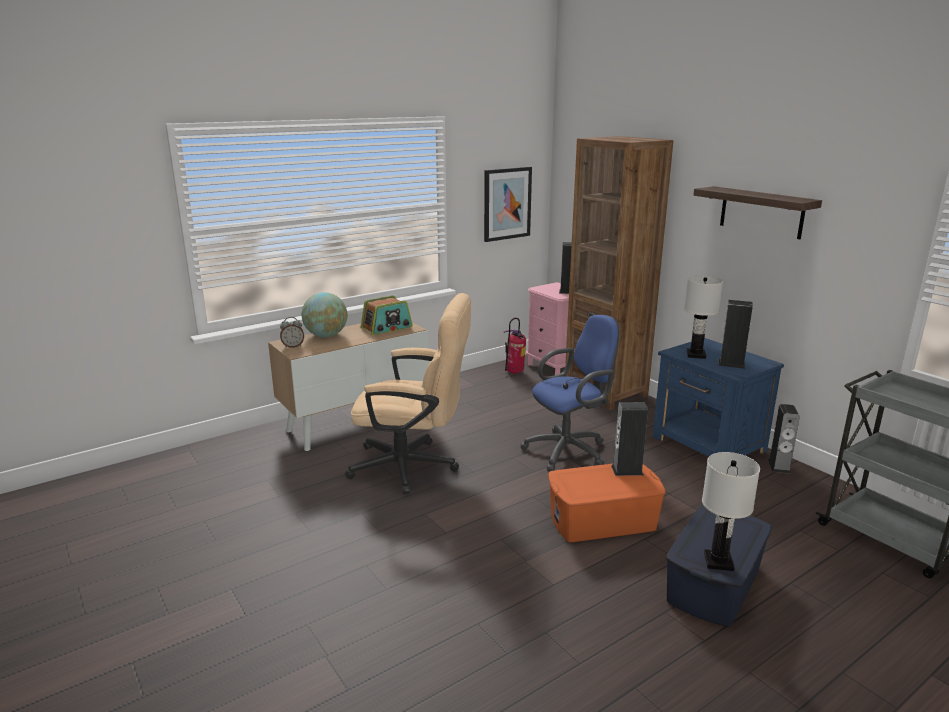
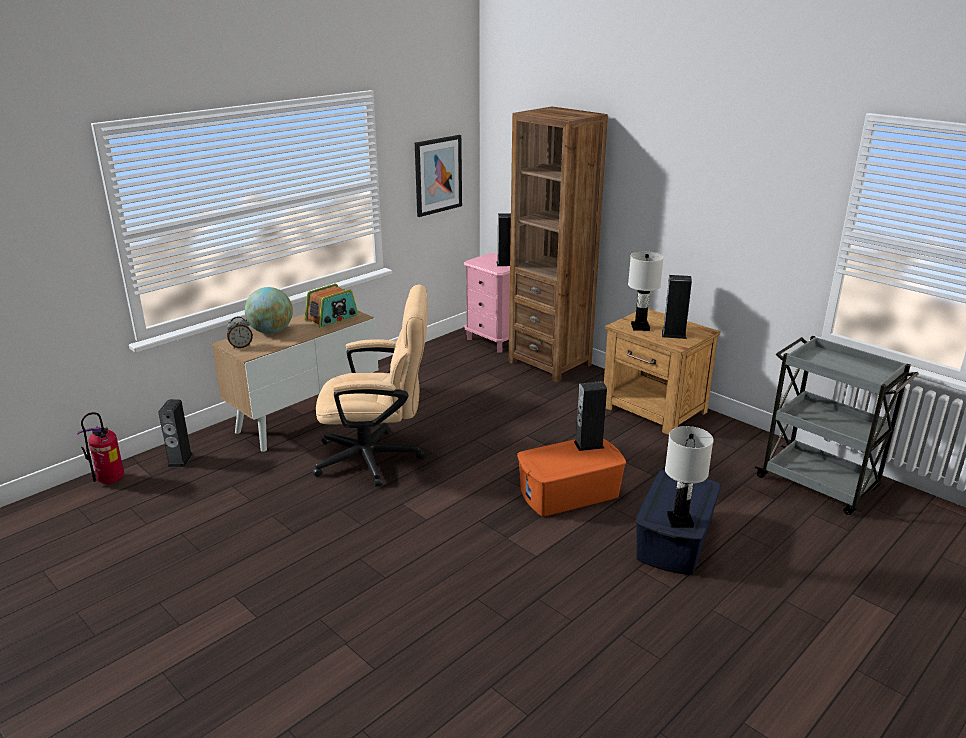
camera: 10 degrees left, 5 degrees up
(514, 372) = (455, 349): fire extinguisher -> fire extinguisher (110, 481)
(570, 451) = (527, 428): blue office chair -> none
(709, 445) = (654, 410): blue nightstand -> brown nightstand
(761, 212) = (695, 188): shelf -> none
(779, 466) = (719, 426): speaker -> speaker (180, 460)

